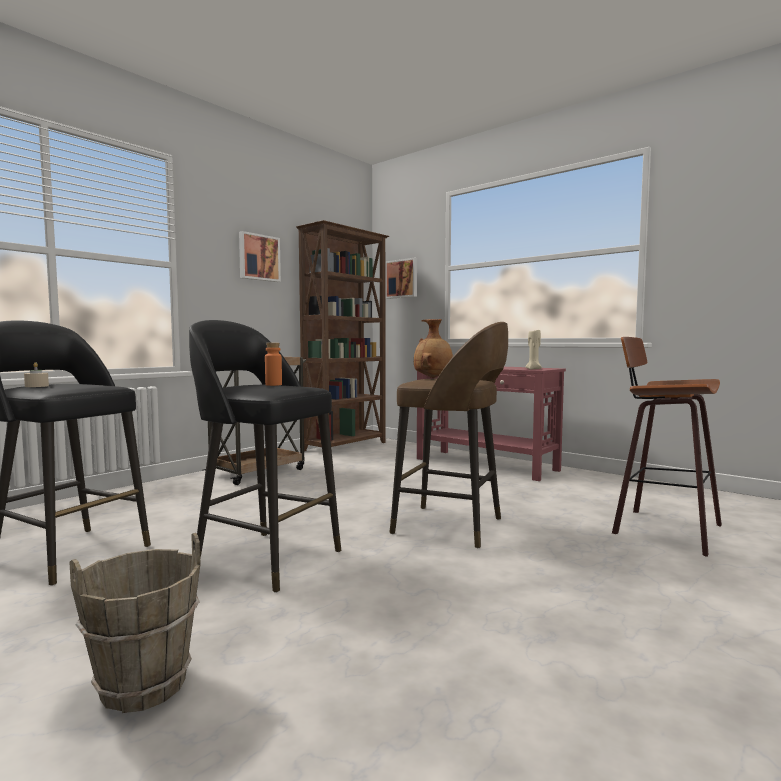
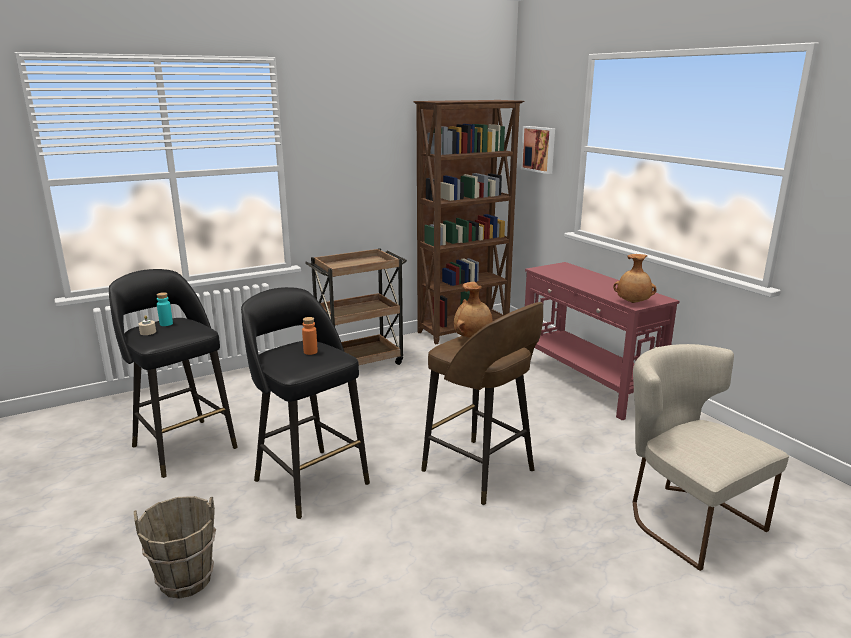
camera: 20 degrees right, 15 degrees up
(59, 383) = (166, 324): none -> turquoise bottle
(258, 257) = (370, 143): picture -> none
(533, 369) = (632, 303): beige candle -> brown vase
(663, 529) = (684, 518): stool -> beige chair

